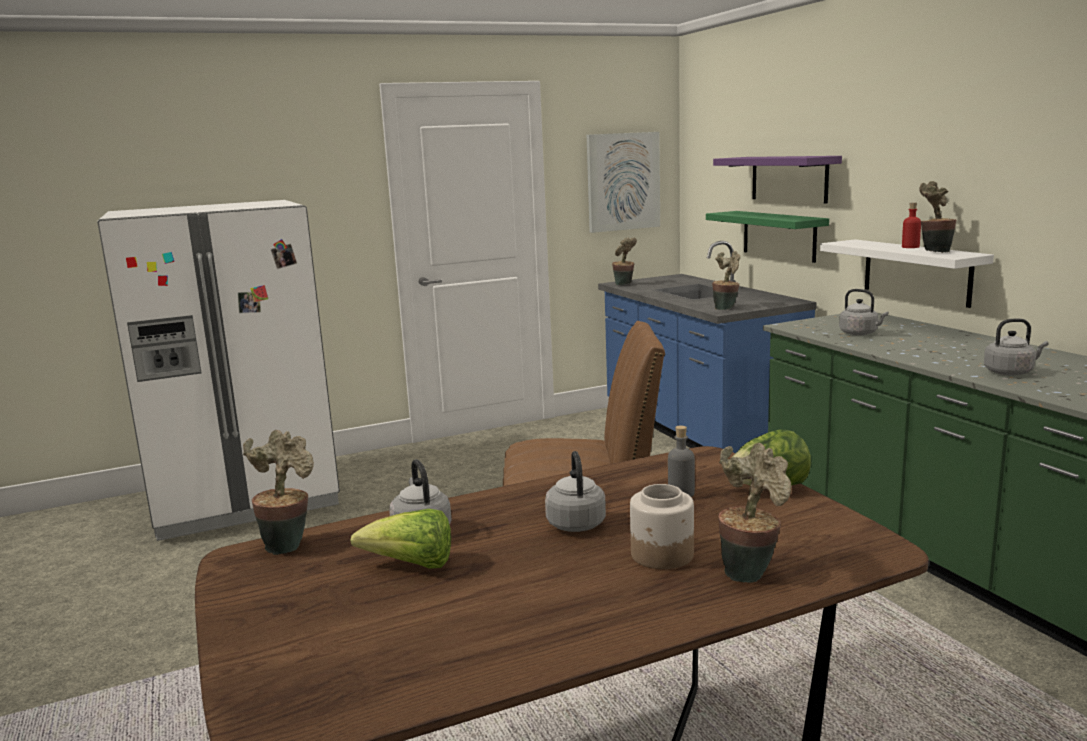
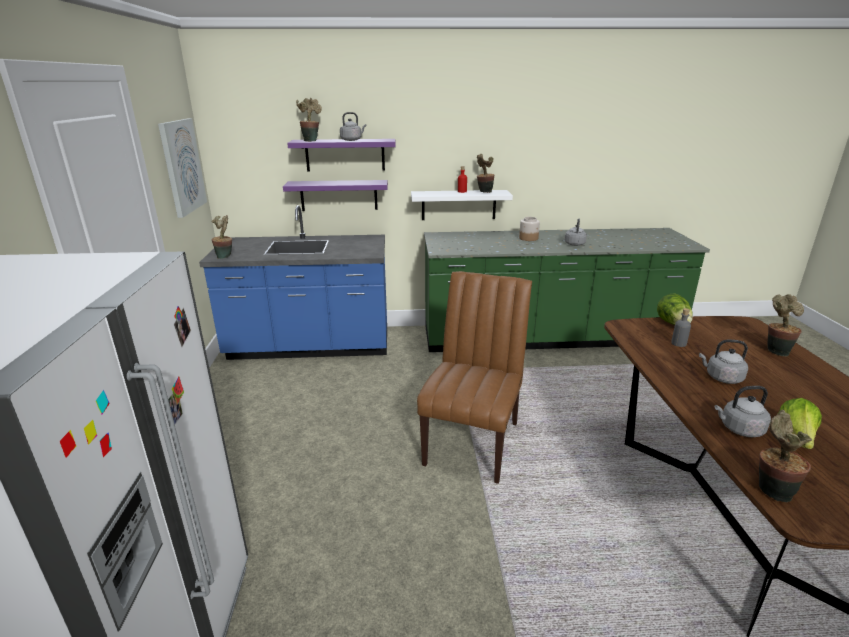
camera: 70 degrees left, 10 degrees up
(662, 555) = (762, 365): jar -> jar (528, 238)
(726, 308) = (365, 251): potted plant -> potted plant (311, 140)
(779, 235) = (339, 195): green shelf -> purple shelf
(860, 333) = (477, 245): grey kettle -> grey kettle (352, 140)

